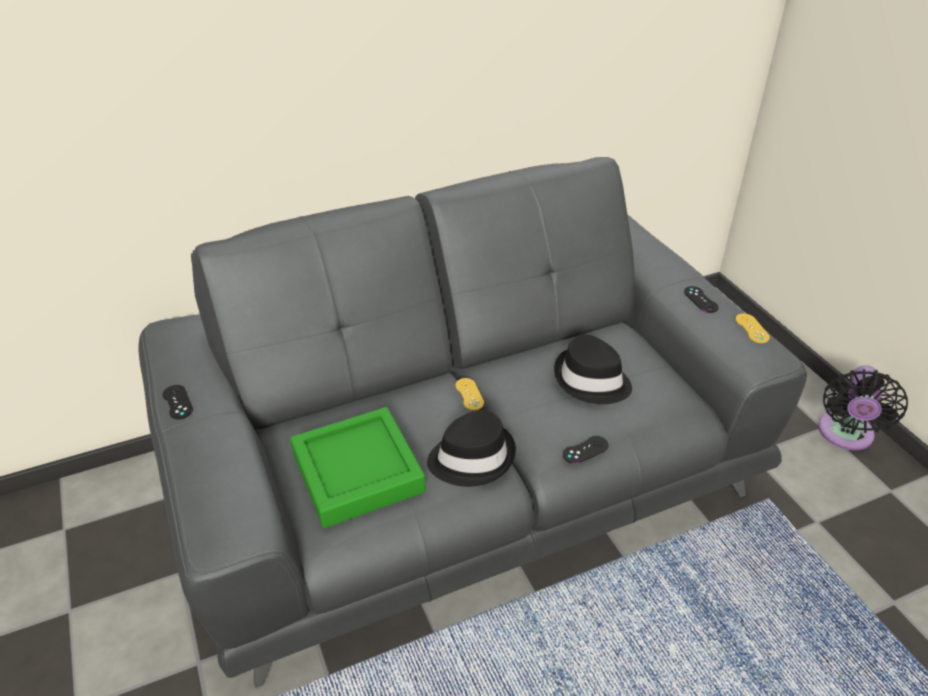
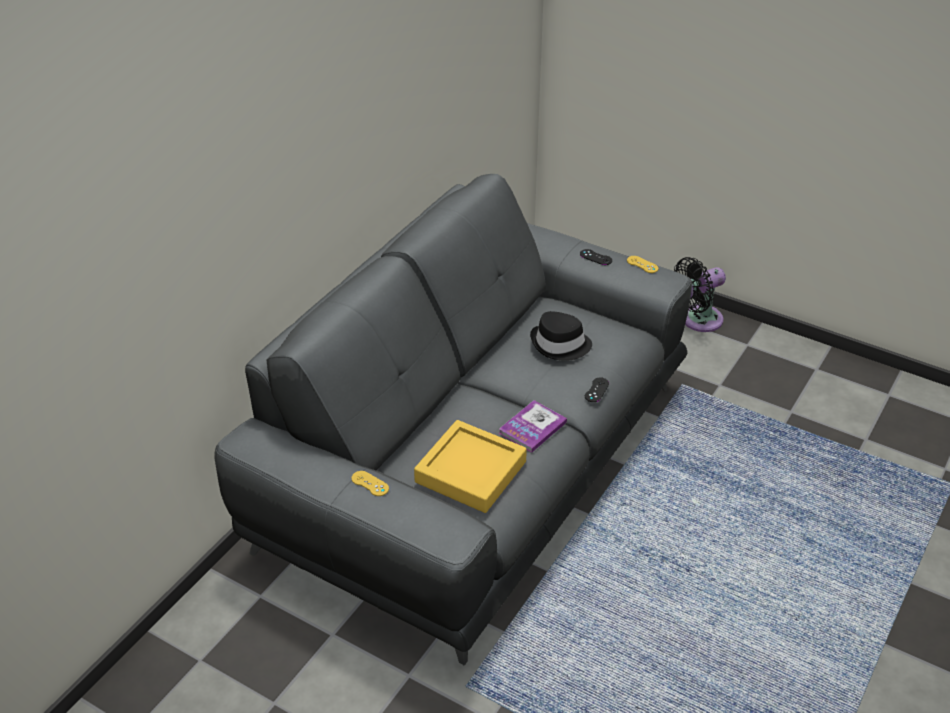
camera: 35 degrees left, 0 degrees up
(177, 402) = (319, 481): black game controller -> none
(358, 473) = (470, 472): green tray -> yellow tray
(469, 394) = (490, 390): yellow game controller -> yellow game controller (370, 483)
(471, 457) = (532, 427): black hat -> book
(844, 435) = (697, 320): black fan -> black fan turned 75 degrees clockwise

